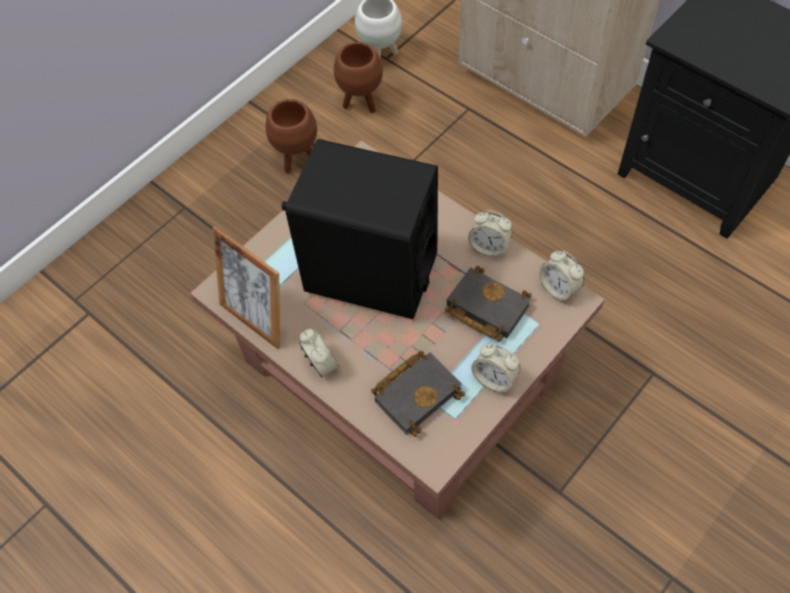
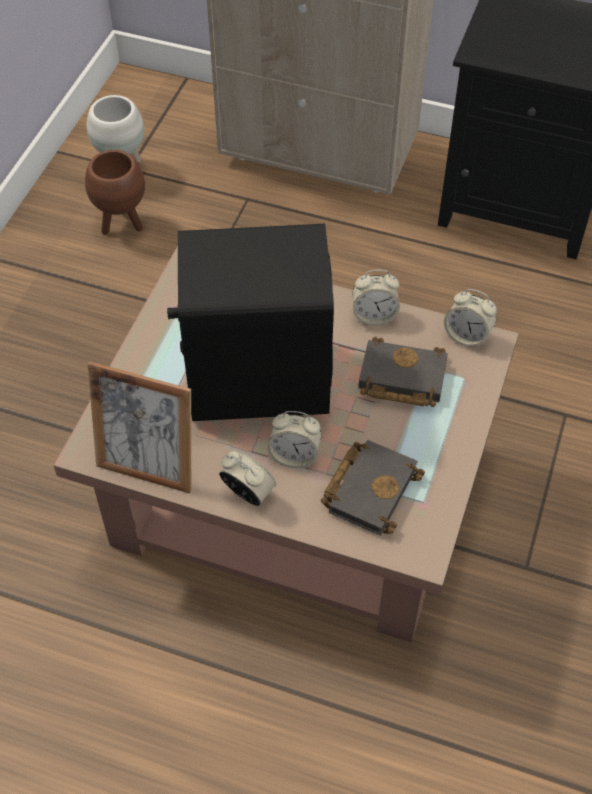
camera: 25 degrees left, 5 degrees down
(297, 160) = (73, 305): brown planter -> none
(494, 378) = (445, 447): alarm clock -> alarm clock (294, 456)

